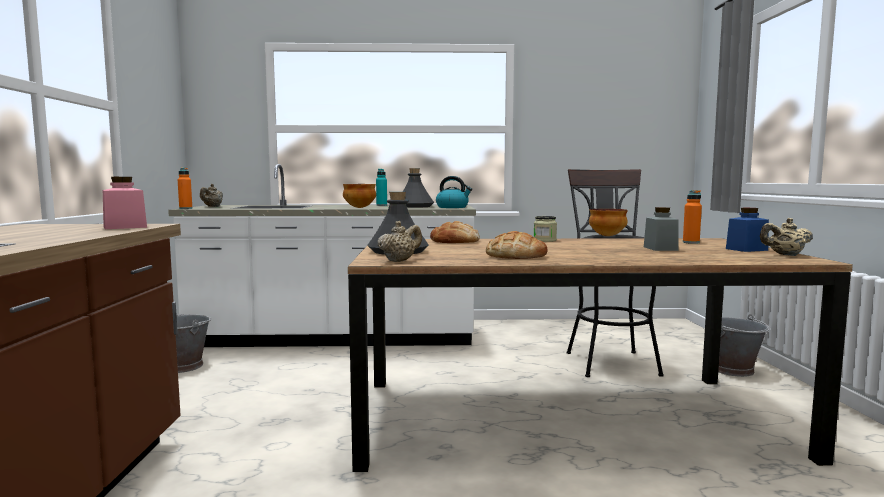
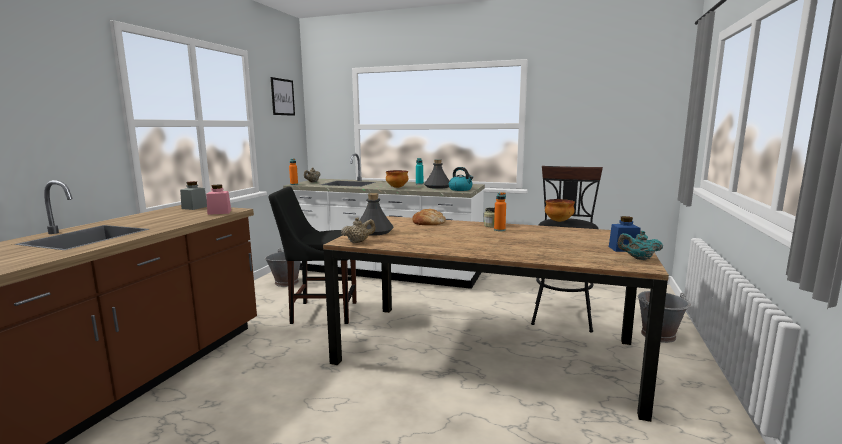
camera: 20 degrees right, 5 degrees up
(155, 75) = (282, 97): none -> picture
(275, 400) = (321, 312): none -> black chair
(516, 256) = (437, 242): bread -> none
(660, 248) = (556, 242): grey jar -> grey jar (194, 207)
(691, 242) = (599, 236): orange bottle -> orange bottle (499, 230)
(785, 255) = (638, 258): beige teapot -> turquoise teapot

